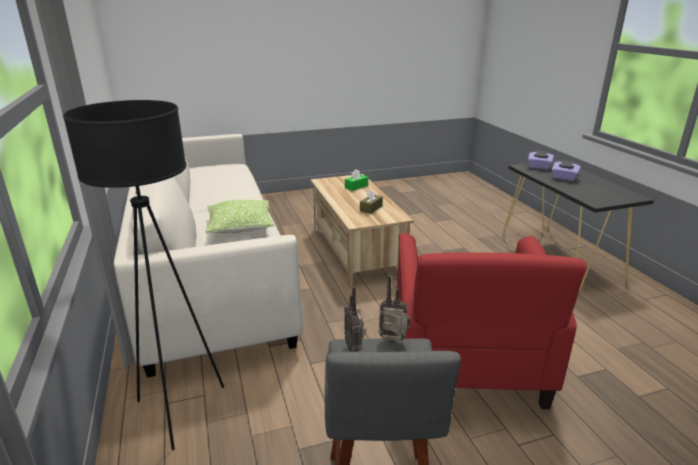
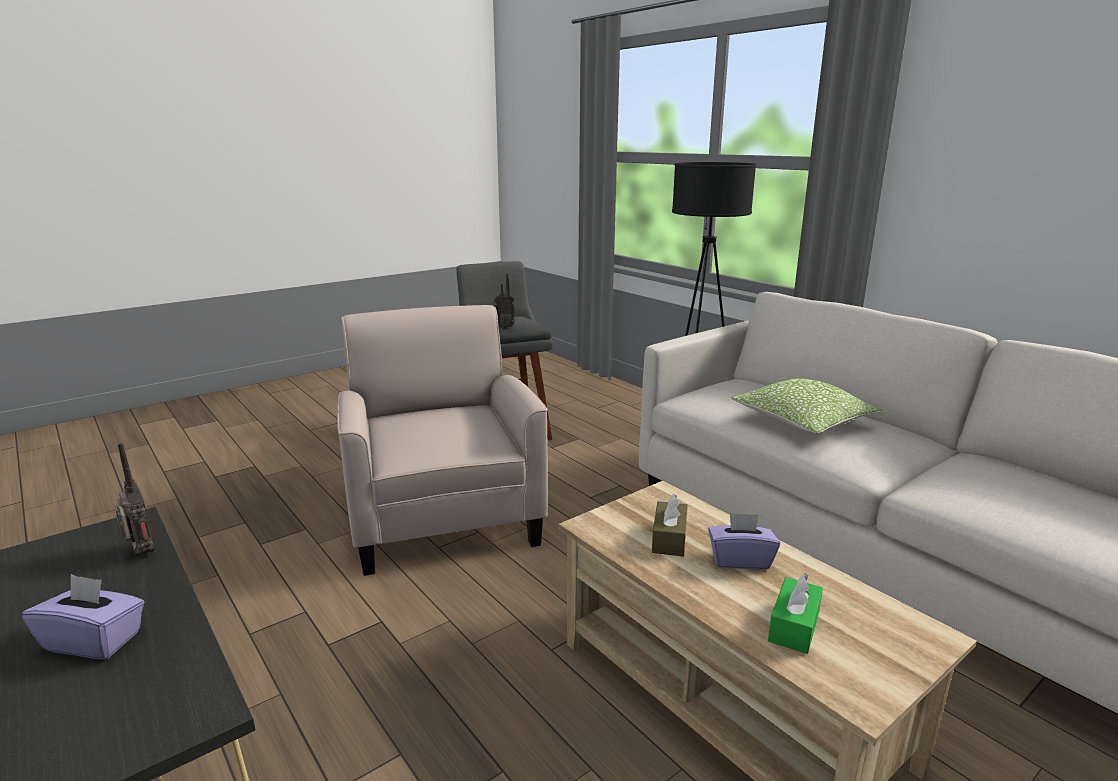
camera: 160 degrees right, 5 degrees down
(354, 348) = (528, 324): radio -> radio (141, 554)
(466, 364) = (443, 516): red armchair -> beige armchair
(539, 167) = (119, 724): purple tissue box -> purple tissue box (740, 560)

